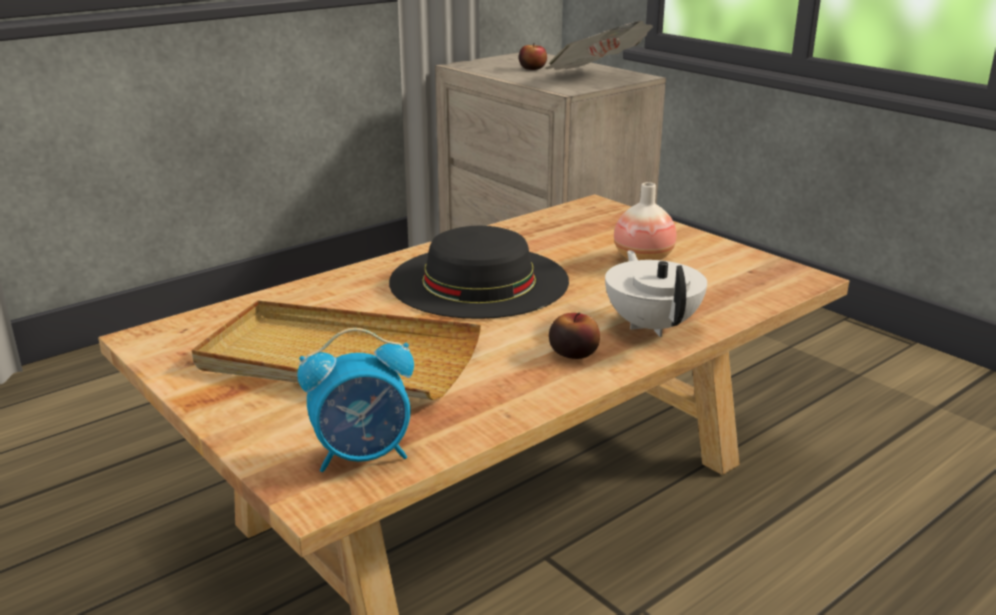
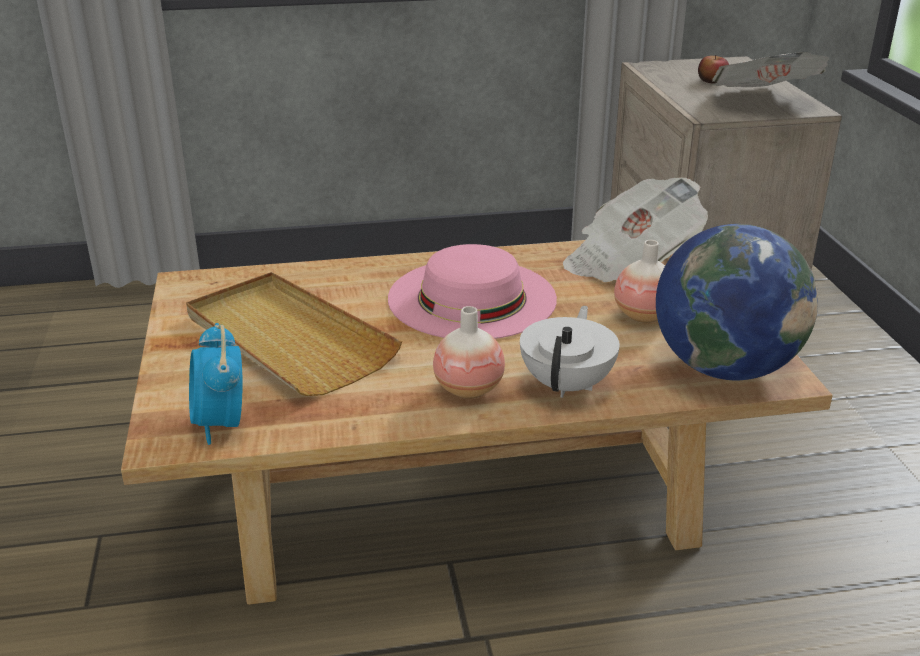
camera: 30 degrees right, 5 degrees up
(363, 455) = (220, 424): alarm clock -> alarm clock turned 60 degrees clockwise
(479, 280) = (472, 298): black hat -> pink hat
(573, 353) = (468, 389): apple -> vase
(581, 225) = (629, 263): none -> newspaper
(753, 281) = (724, 367): none -> globe

